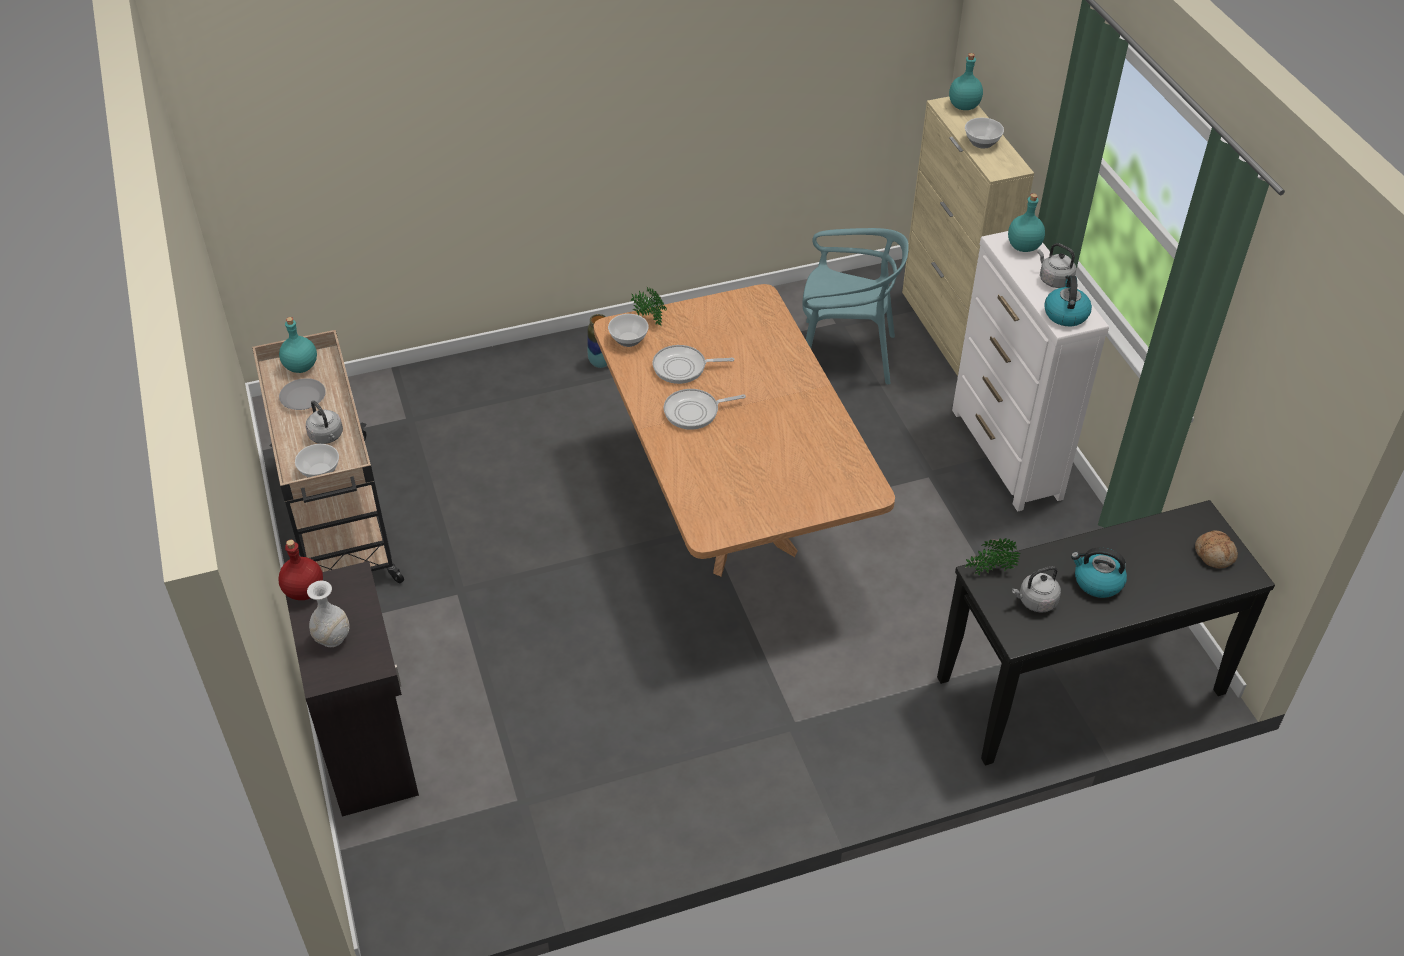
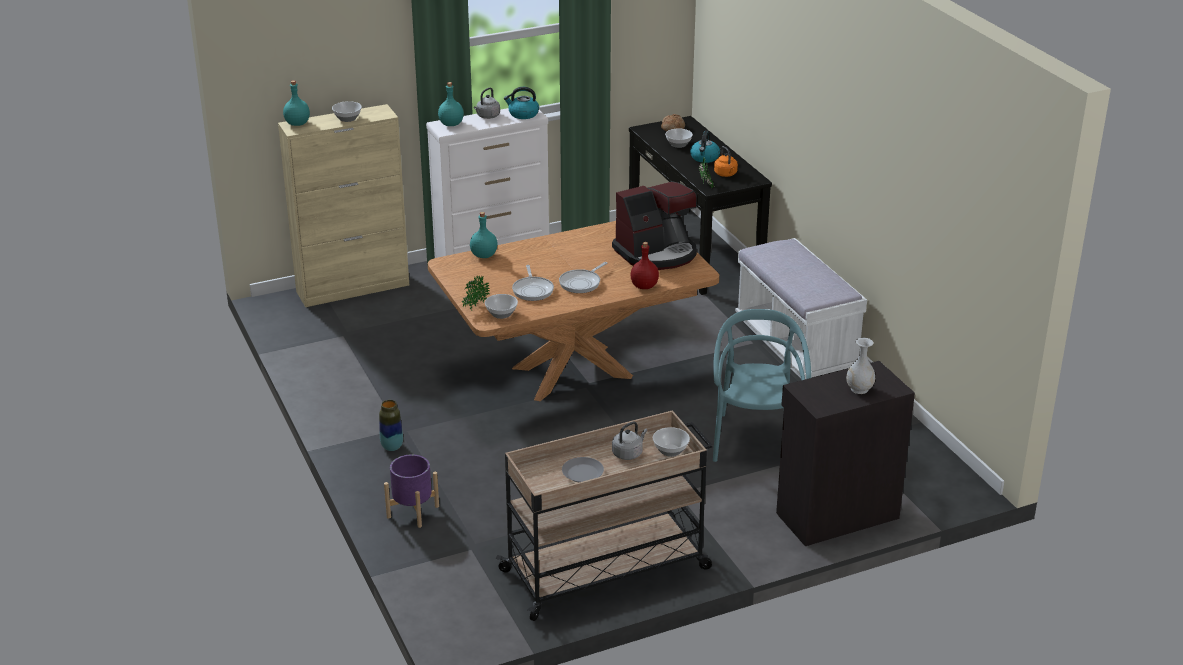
camera: 95 degrees left, 15 degrees down
(301, 366) = (540, 481): turquoise bottle -> turquoise bottle (483, 255)
(303, 590) = (821, 408): red bottle -> red bottle (644, 286)
(481, 377) = (413, 512): none -> purple planter
(695, 412) = (581, 283): frying pan -> frying pan turned 60 degrees clockwise
(770, 492) = (657, 253): none -> coffee machine
(788, 775) = (796, 344): none -> white bench
(844, 355) = (384, 331): turquoise chair -> turquoise chair (755, 440)
(1035, 601) = (726, 174): grey kettle -> orange kettle
(1148, 554) = (678, 144): none -> bowl

